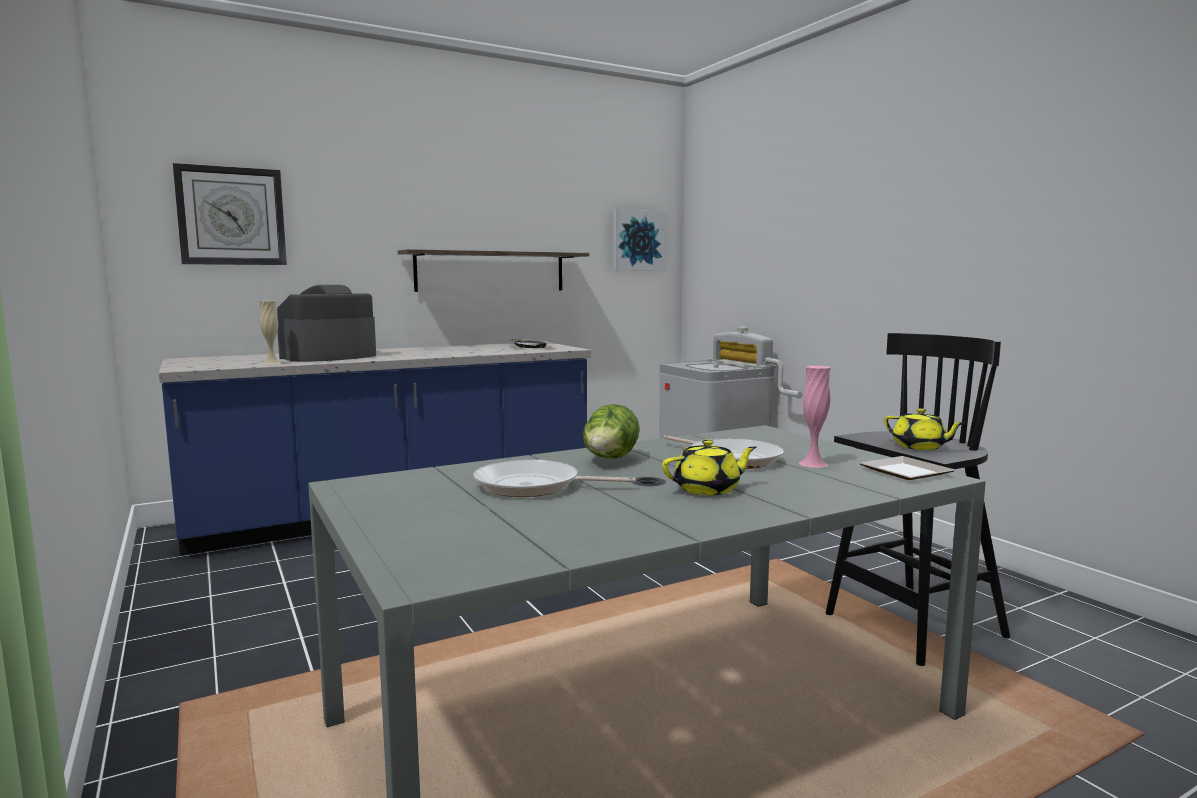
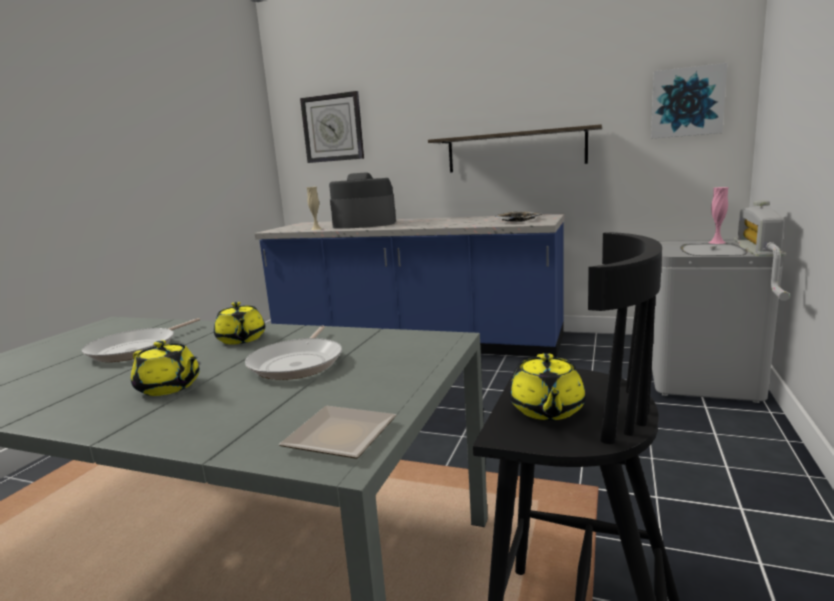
camera: 50 degrees right, 5 degrees up
(533, 486) = (137, 349): frying pan -> frying pan turned 120 degrees counterclockwise
(610, 460) = (241, 339): lettuce -> yellow teapot
(813, 464) = (321, 391): pink vase -> pink vase (717, 242)

